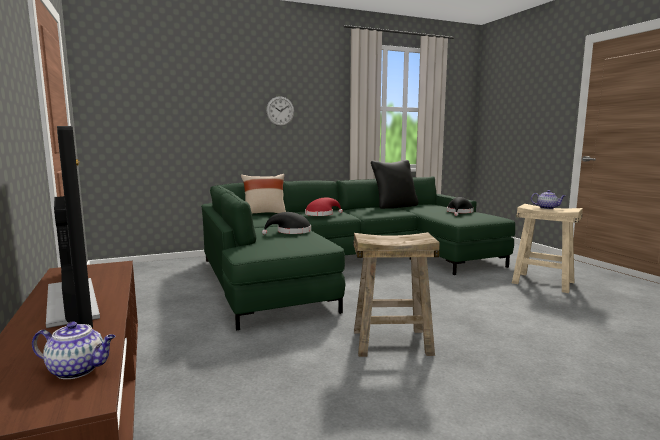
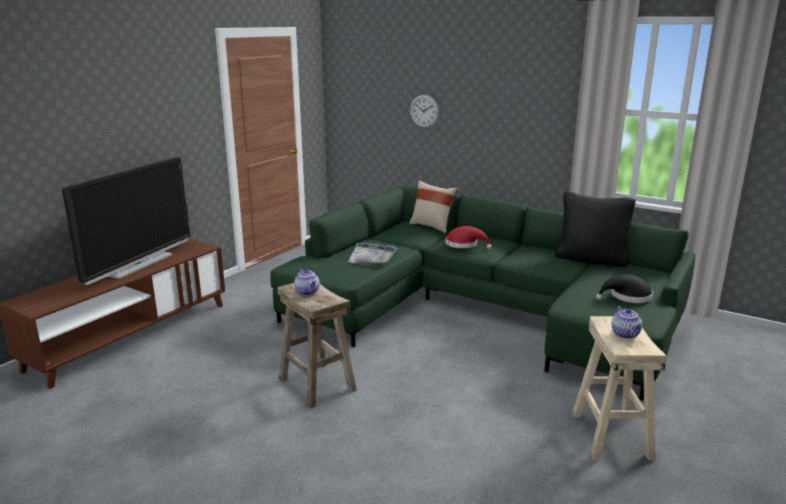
camera: 55 degrees right, 10 degrees up
(78, 370) = (62, 298): teapot -> teapot (308, 292)
(280, 111) = (494, 109): wall clock -> wall clock (424, 111)
(291, 232) = (372, 256): black hat -> grey tray

